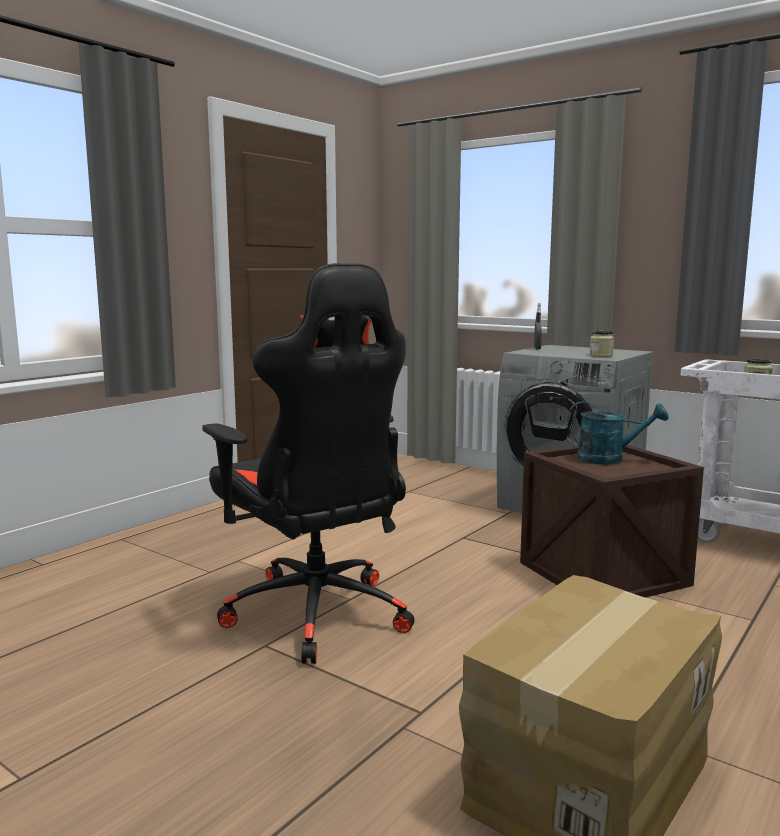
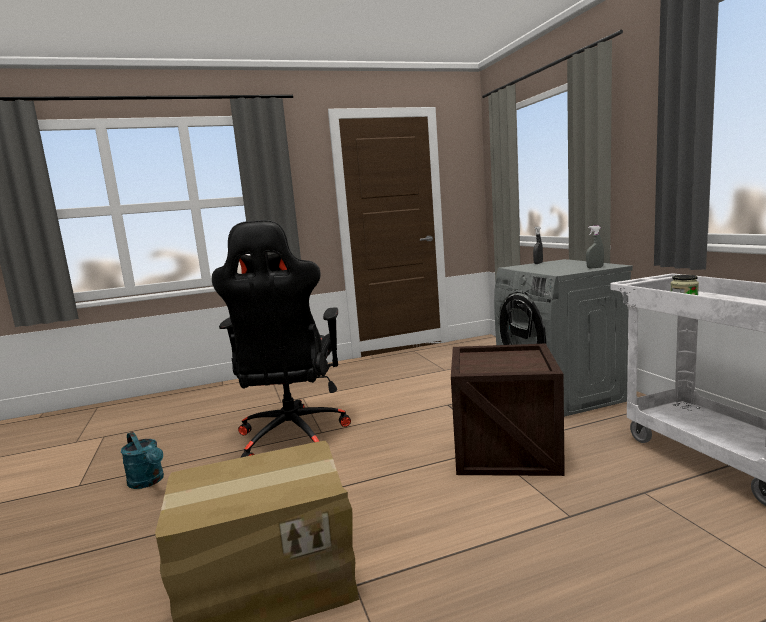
camera: 35 degrees right, 0 degrees up
(601, 355) = (564, 270): jar -> none
(609, 459) = (511, 358): turquoise watering can -> turquoise watering can (148, 482)
(624, 353) = (595, 268): none -> grey spray bottle

